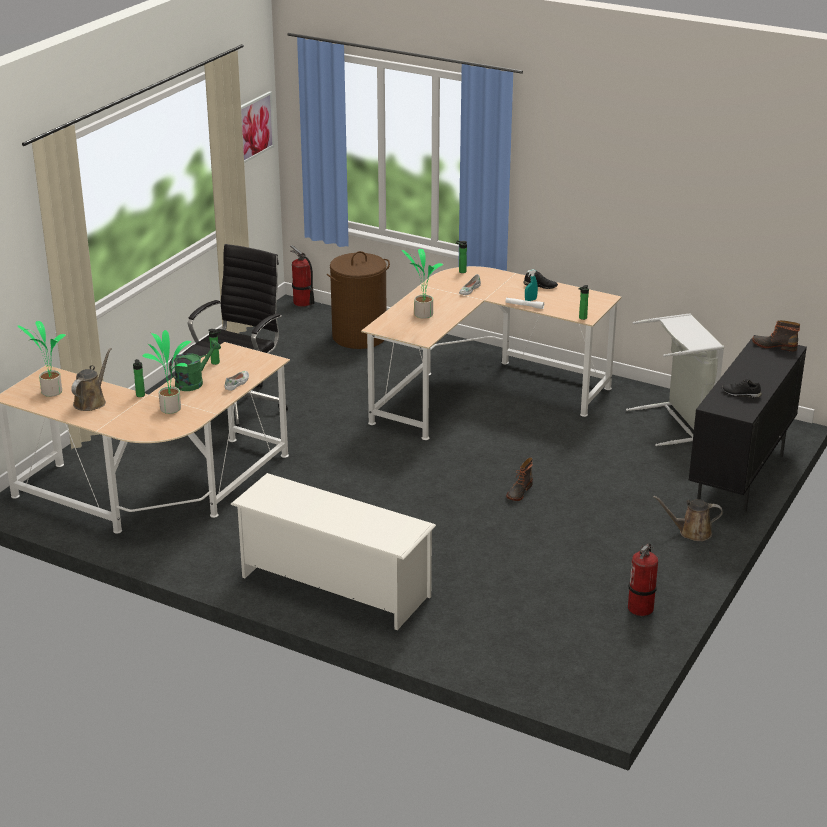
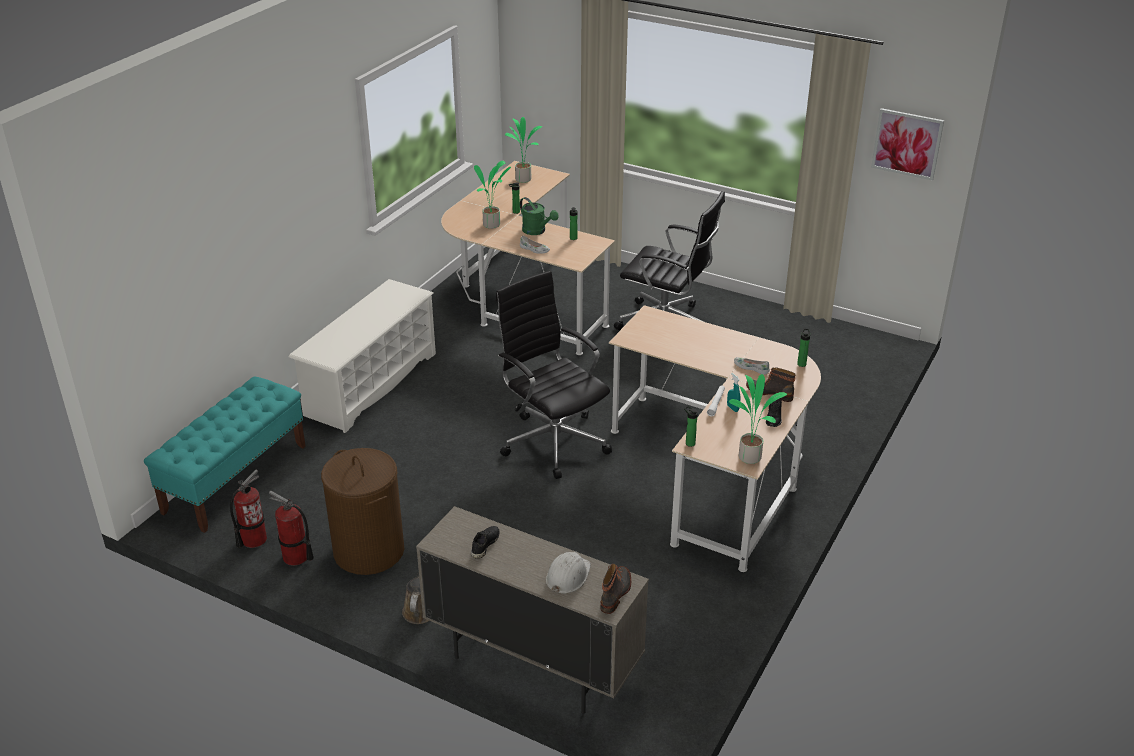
camera: 90 degrees right, 5 degrees up
(91, 401) = (507, 195): brown watering can -> none
(302, 303) = (899, 351): fire extinguisher -> fire extinguisher (253, 539)
(359, 337) = (828, 388): brown laundry basket -> brown laundry basket (368, 551)
(422, 314) = (684, 338): potted plant -> potted plant (750, 456)
(442, 470) = (553, 441): none -> black office chair
(518, 492) = (509, 488): boot -> boot (769, 392)
(519, 665) = (235, 478): none -> turquoise bench
(678, 423) = (661, 623): grey laundry basket -> none
(740, 477) = (532, 665): black cabinet -> beige cabinet
(763, 362) = (567, 576): none -> white hard hat

